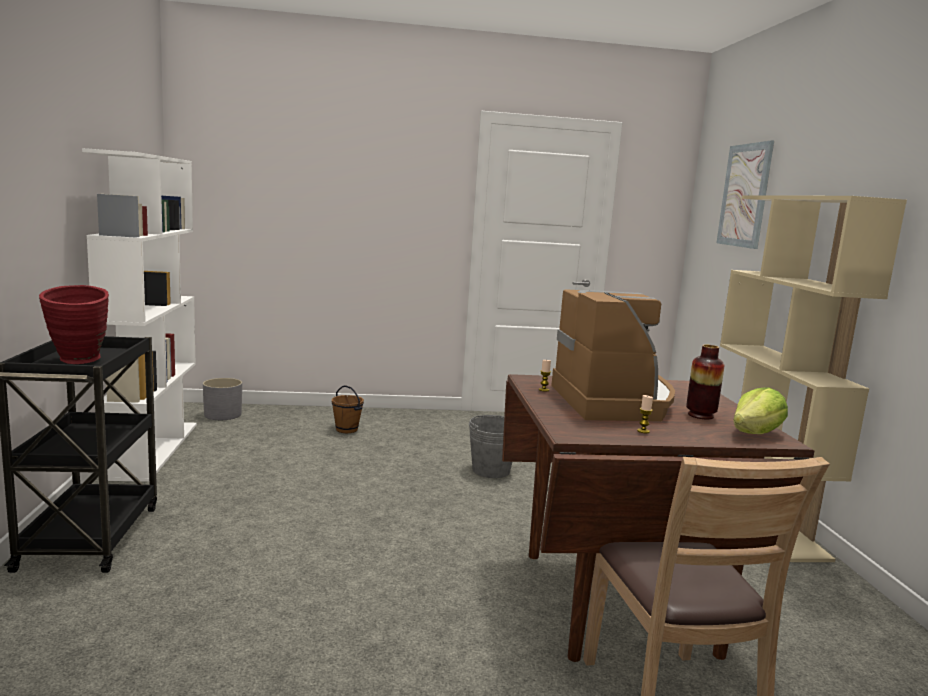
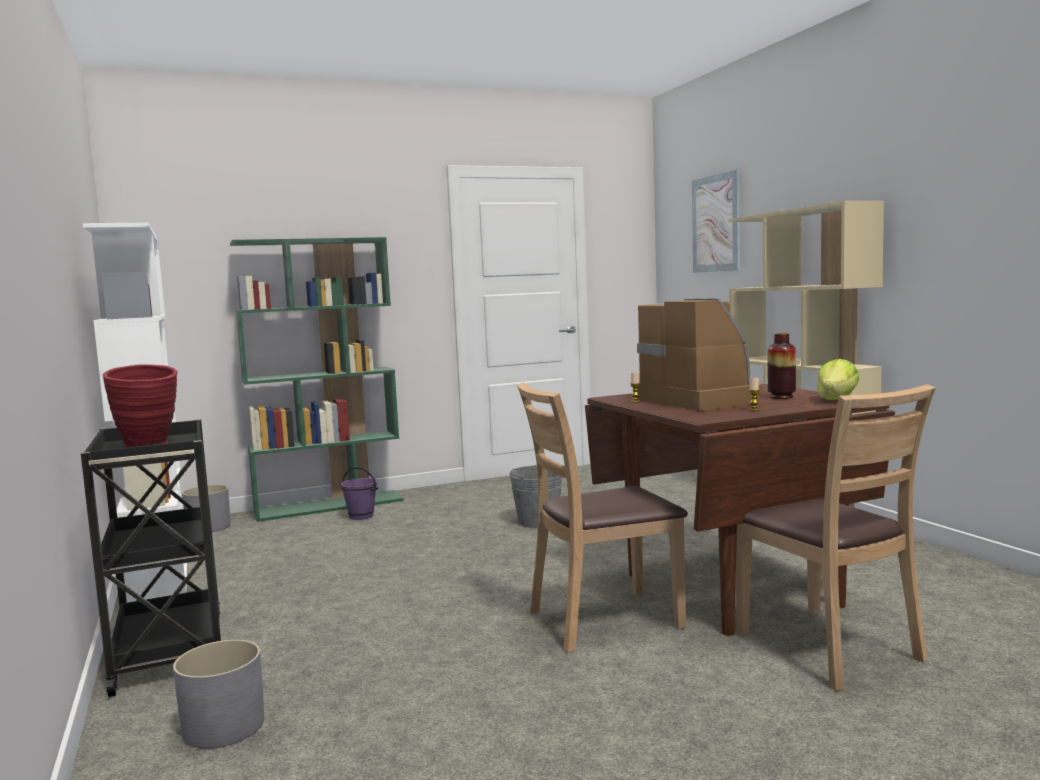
camera: 15 degrees left, 5 degrees down
(60, 632) = (223, 726): none -> grey planter
(331, 412) = (329, 505): none -> green bookcase
(347, 429) = (361, 516): brown bucket -> purple bucket
(463, 605) = (603, 620): none -> brown chair

